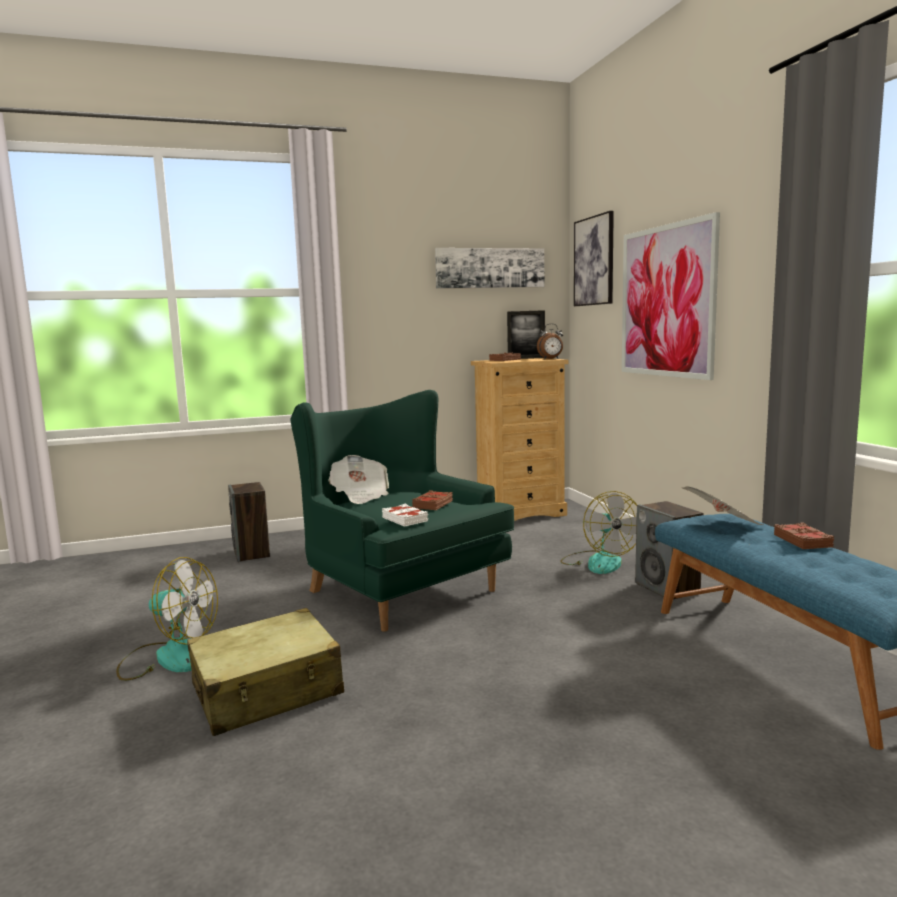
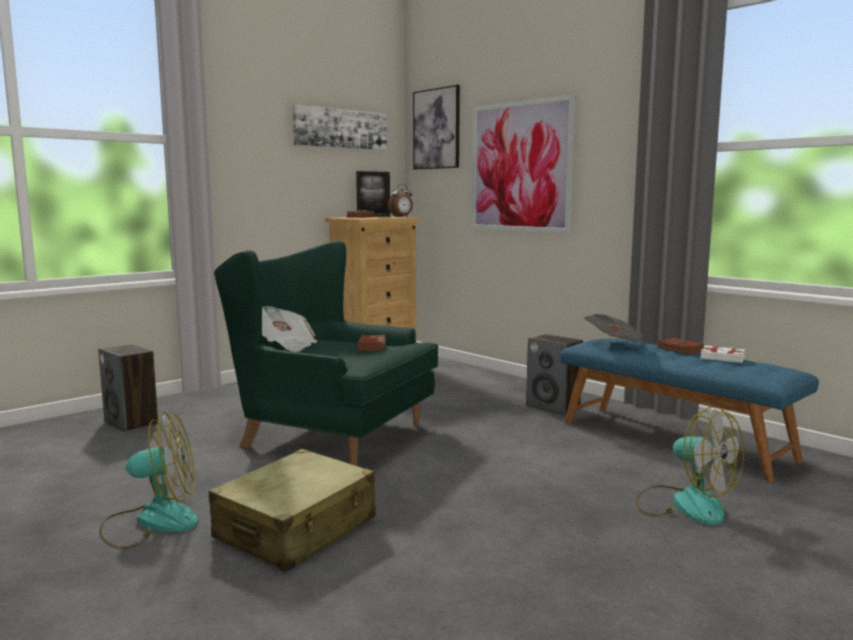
camera: 25 degrees left, 0 degrees up
(405, 519) = (366, 359): white book -> white book (722, 358)
(598, 562) = (482, 394): fan -> fan (685, 504)

